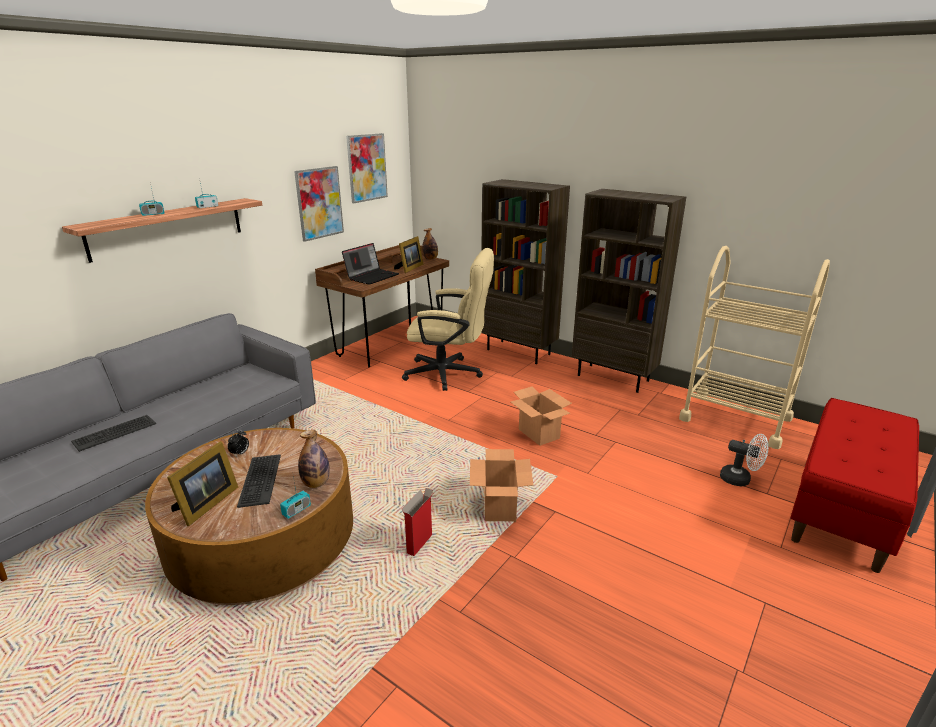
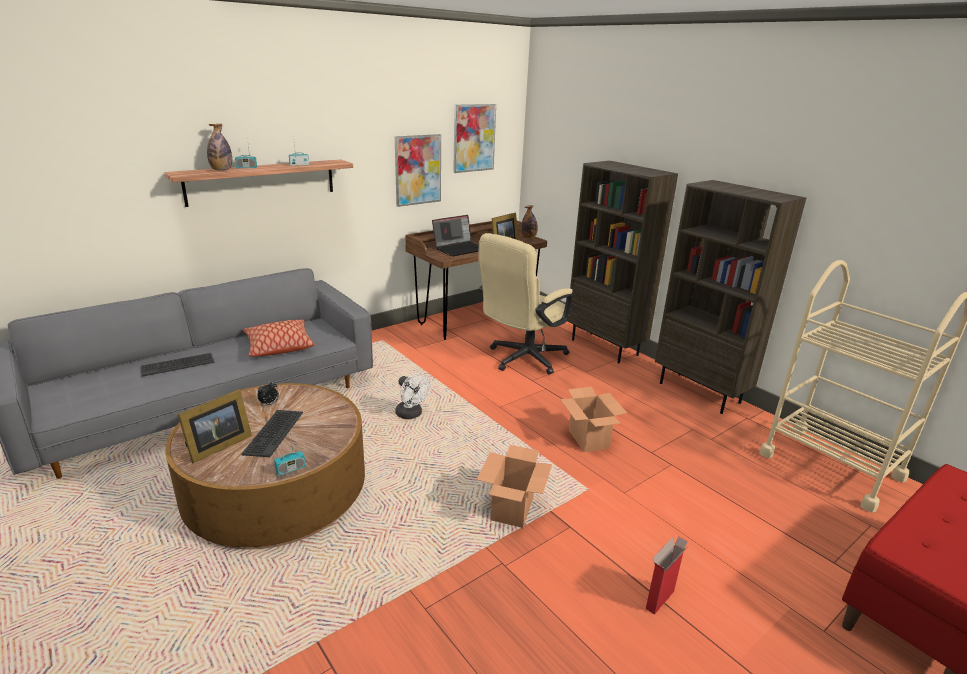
camera: 15 degrees right, 0 degrees up
(219, 396) = (279, 346): none -> pillow
(316, 483) = (321, 446): bottle -> bottle (221, 170)
(420, 544) = (416, 529): cardboard box -> cardboard box (660, 599)
(450, 374) = (522, 359): beige office chair -> beige office chair turned 105 degrees clockwise
(740, 480) = (805, 539): white fan -> white fan (411, 415)

